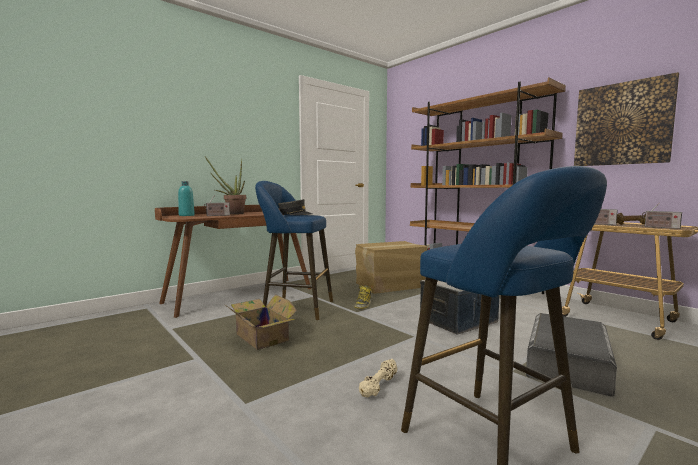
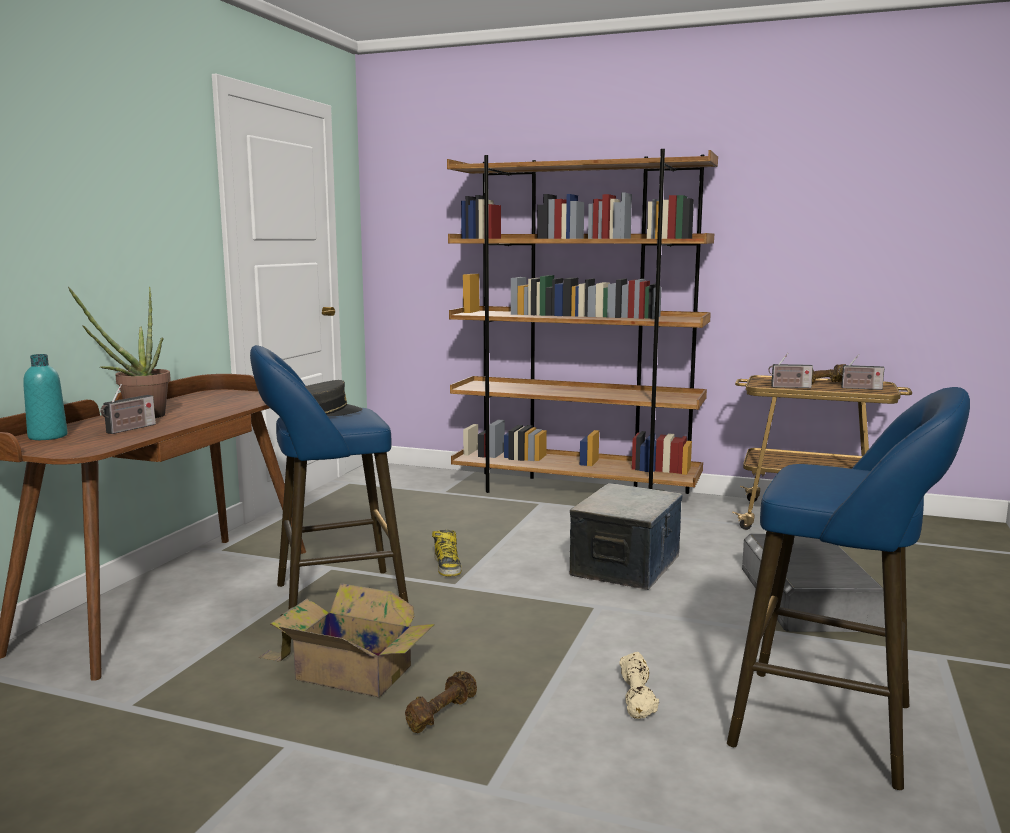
camera: 30 degrees left, 5 degrees up
(272, 364) = (441, 714): none -> brown dumbbell
(390, 285) = (446, 516): cardboard box -> none
(622, 124) = (797, 229): picture -> none

